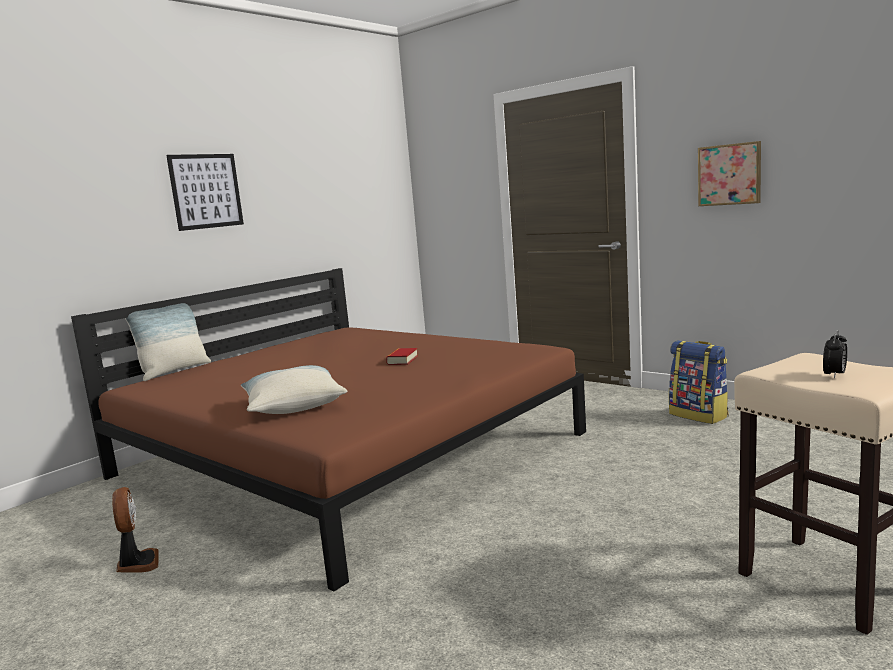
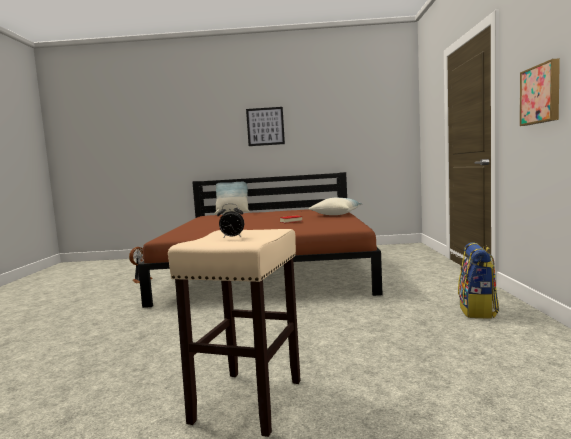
camera: 50 degrees right, 5 degrees down
(293, 406) = (201, 228): pillow -> pillow (336, 214)

